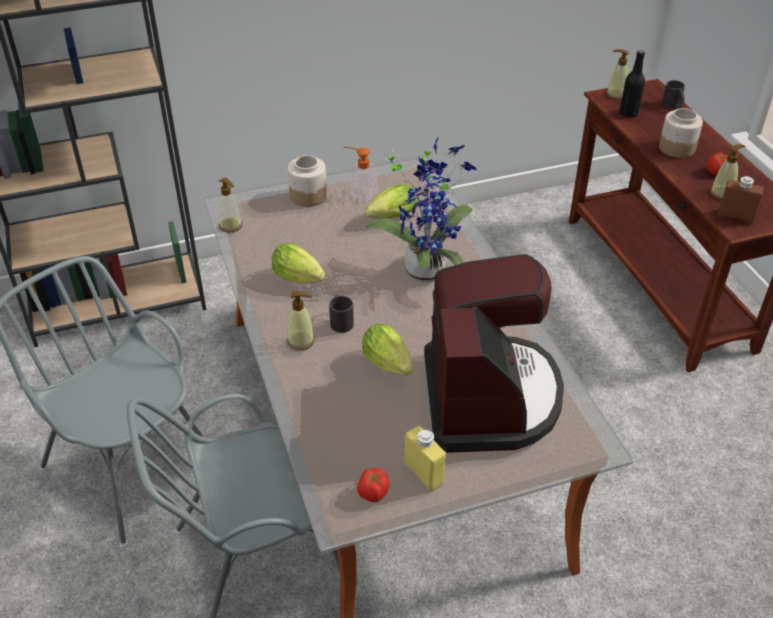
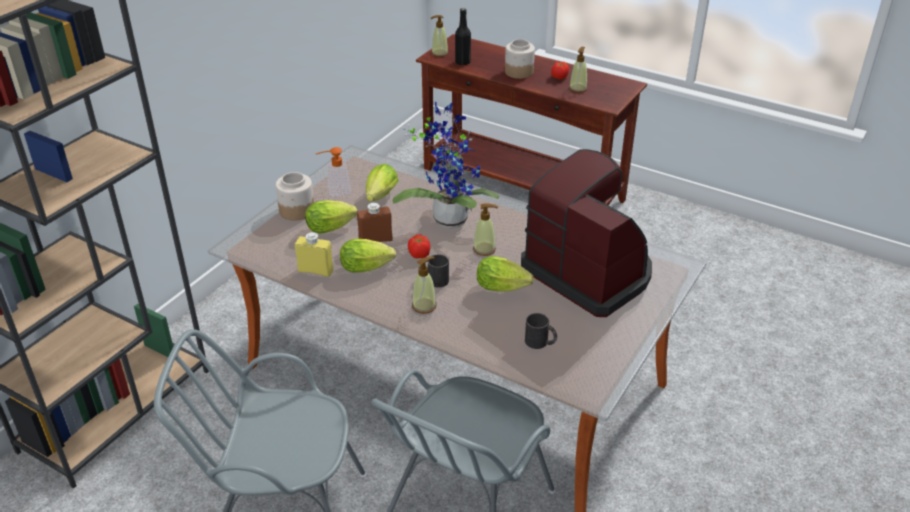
camera: 40 degrees left, 5 degrees down
(231, 225) = (261, 259): soap dispenser -> soap dispenser (484, 249)
(317, 226) = (333, 228): none -> lettuce
(372, 493) = (594, 366): tomato -> tomato (419, 255)
(423, 473) = (608, 337): yellow bottle -> yellow bottle (315, 271)
(673, 106) = (484, 47): black mug -> black mug (540, 342)
(735, 216) = (601, 98): brown bottle -> brown bottle (375, 240)

